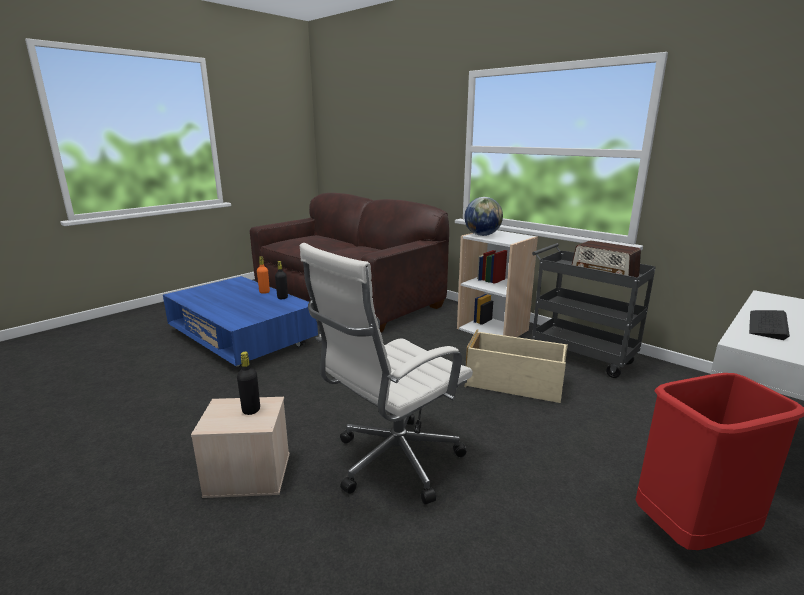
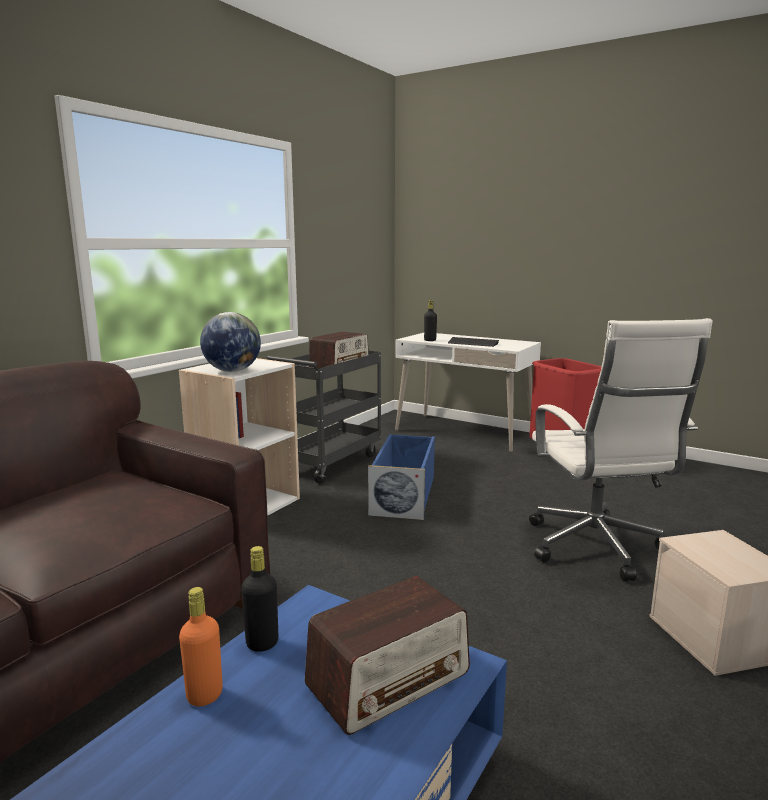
camera: 100 degrees left, 5 degrees down
(243, 313) = (389, 679): none -> radio
(251, 410) = (710, 550): black bottle -> black bottle (430, 340)
(392, 463) = (597, 549): white office chair -> white office chair turned 45 degrees clockwise
(515, 384) = (404, 495): beige storage box -> blue storage box

